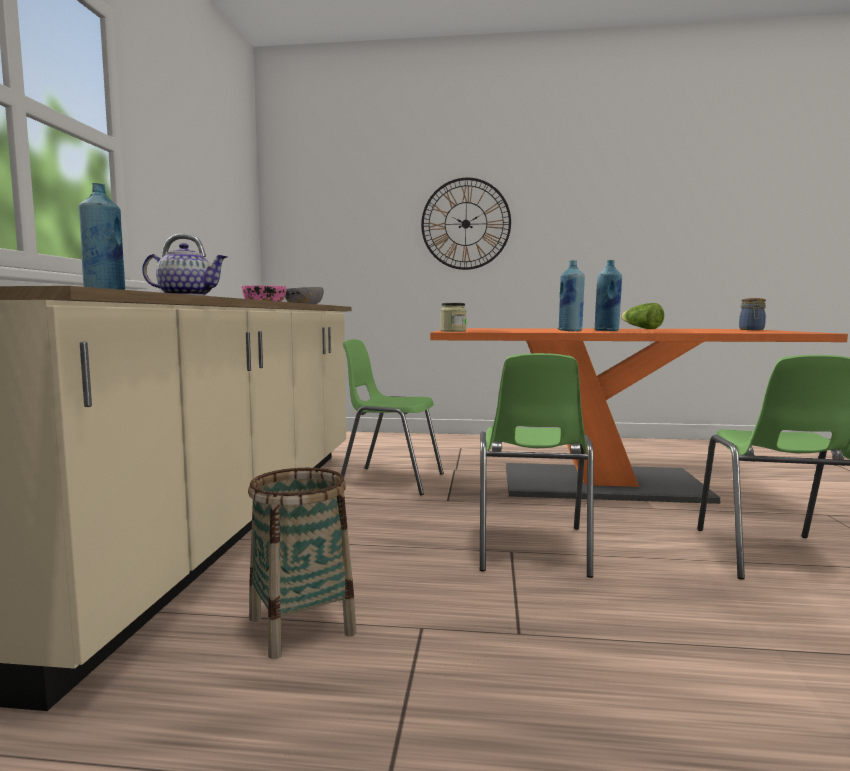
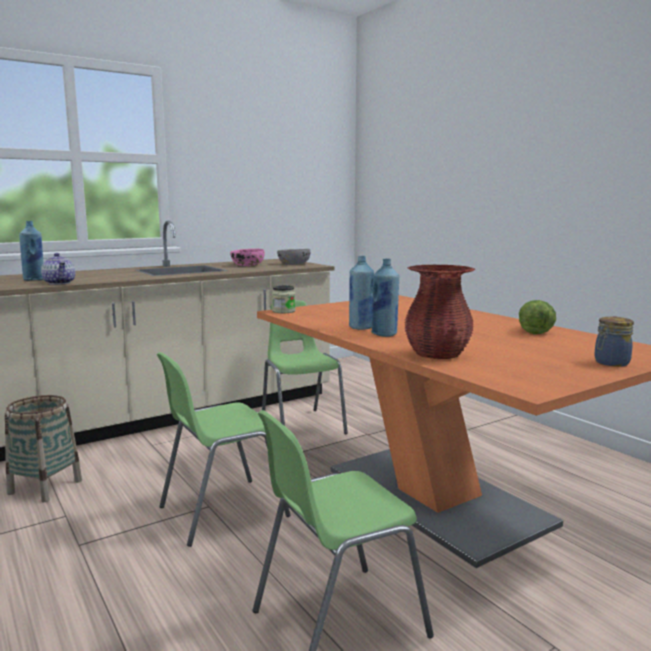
camera: 50 degrees right, 5 degrees up
(465, 224) = (497, 173): wall clock -> none
(695, 331) = (437, 354): none -> red vase

